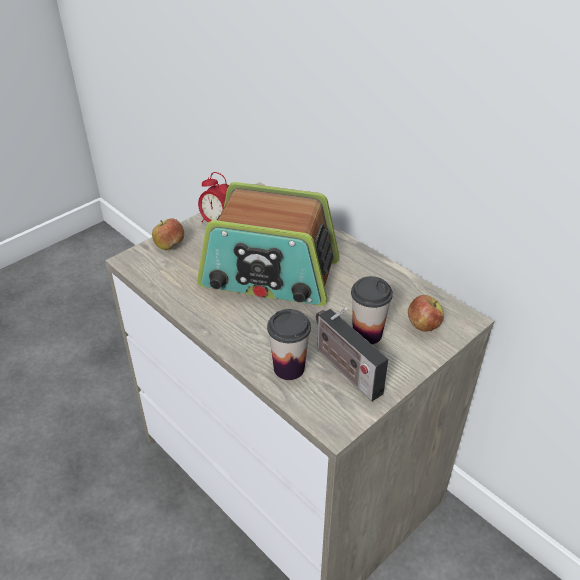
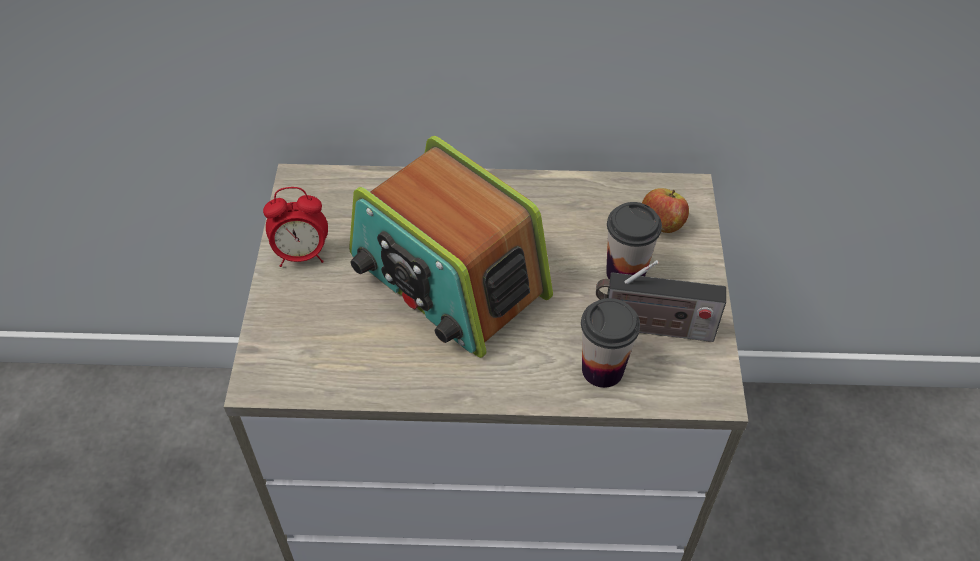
camera: 45 degrees left, 10 degrees up
(170, 246) = (282, 326): apple -> none
(269, 275) = (448, 278): radio -> radio turned 75 degrees clockwise

